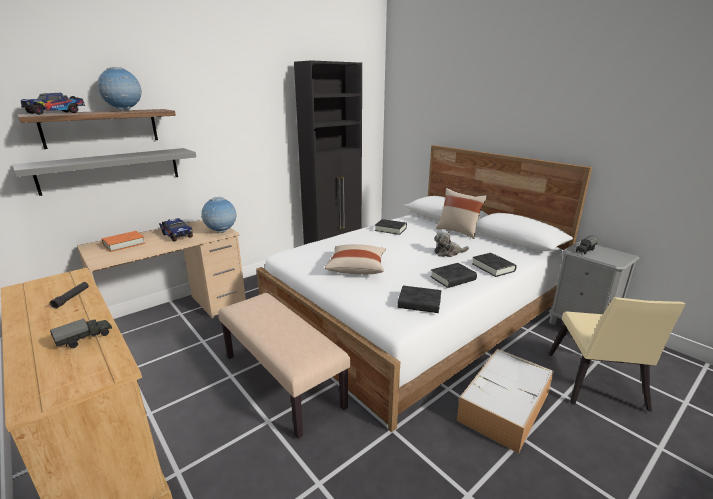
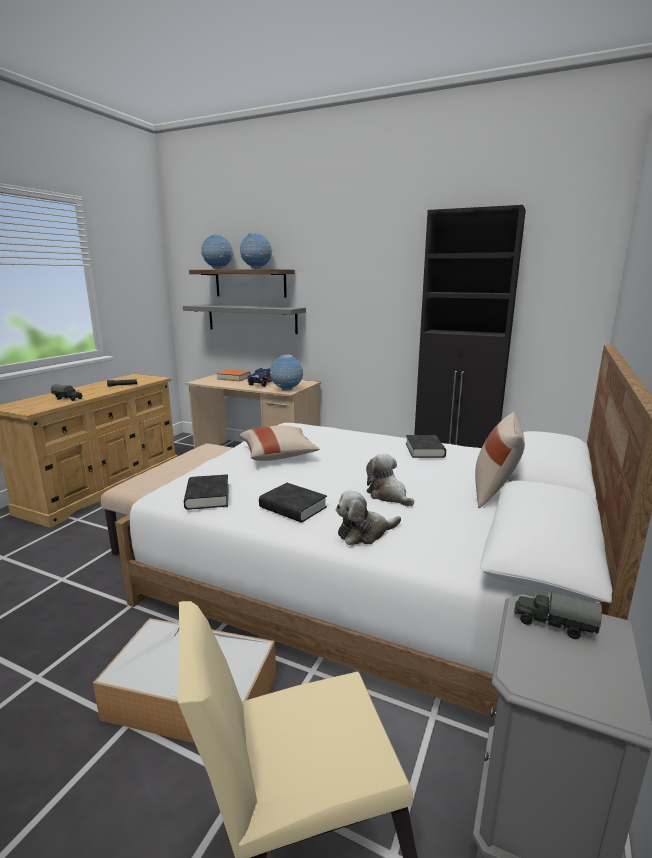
camera: 65 degrees right, 5 degrees down
(57, 113) = (218, 269): toy truck -> globe
(493, 267) = (364, 533): black book -> plush toy

